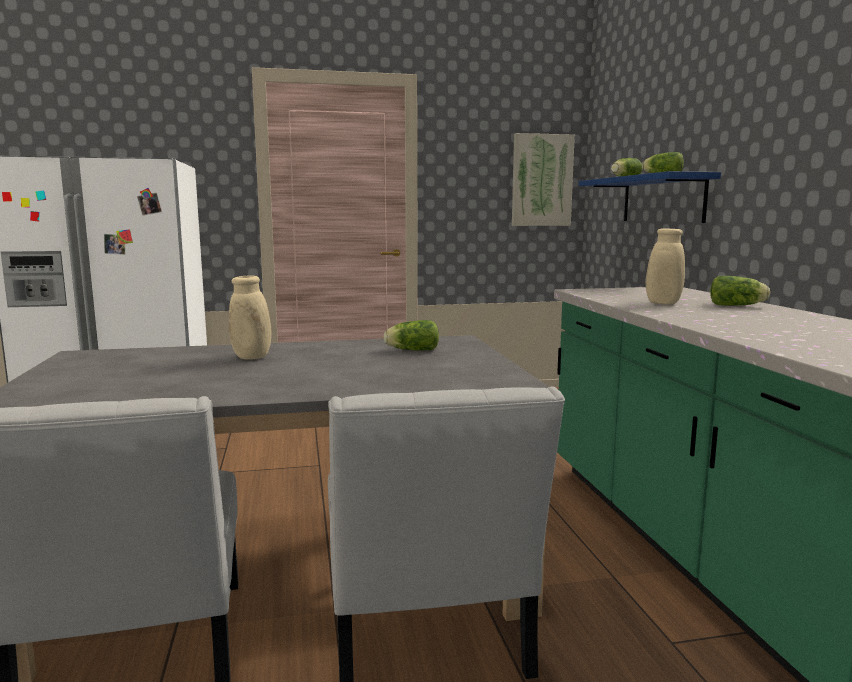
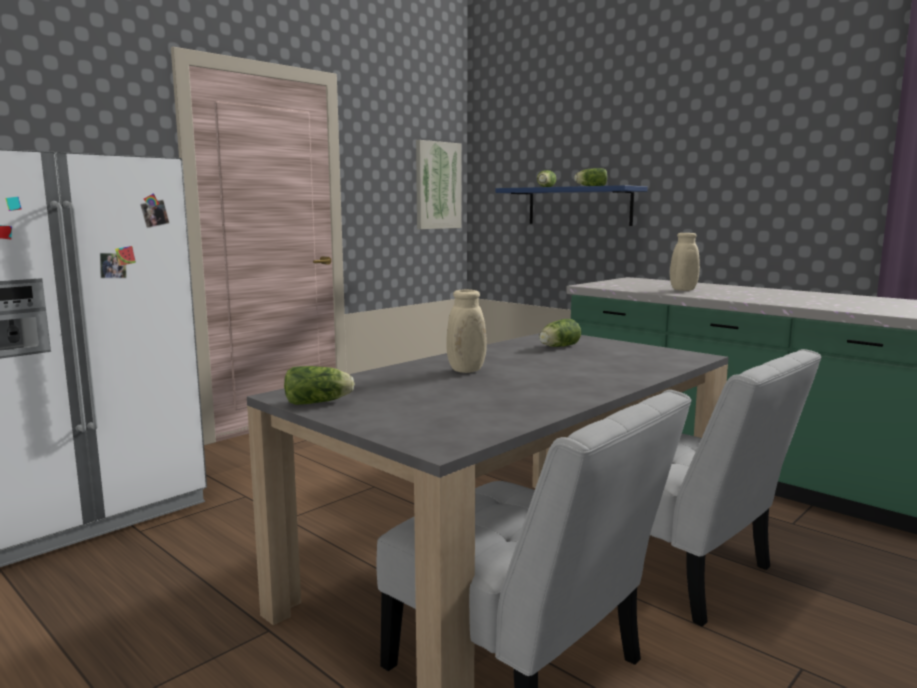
camera: 35 degrees left, 0 degrees up
(738, 305) = (724, 287): lettuce -> lettuce (320, 402)

